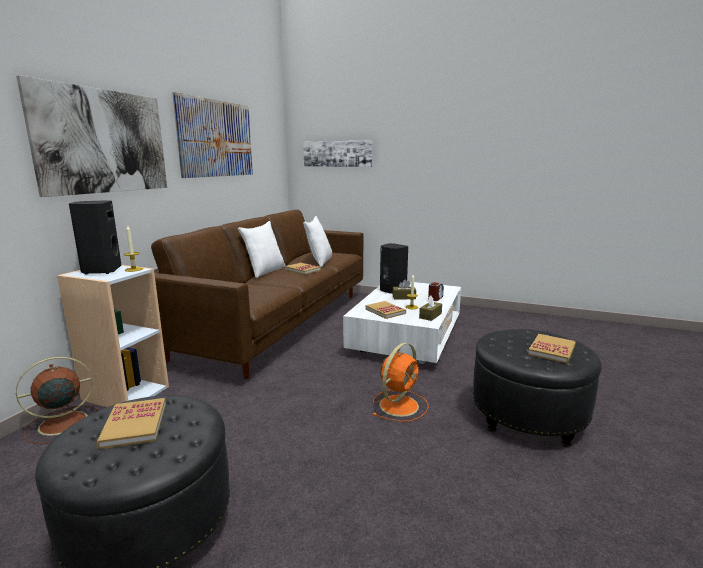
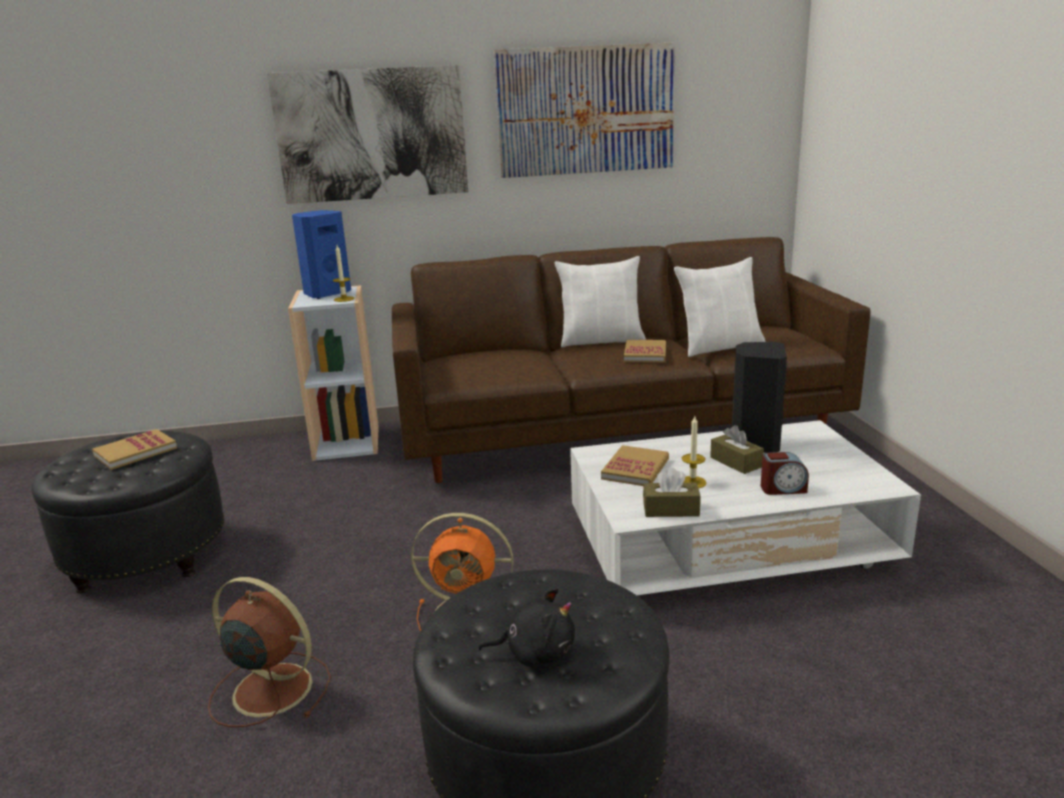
camera: 60 degrees right, 5 degrees up
(60, 424) = (274, 445): brown fan -> brown fan (269, 688)
(101, 271) = (326, 294): black speaker -> blue speaker
(337, 154) = (862, 124): picture -> none
(552, 350) = (535, 652): book -> black plush toy

